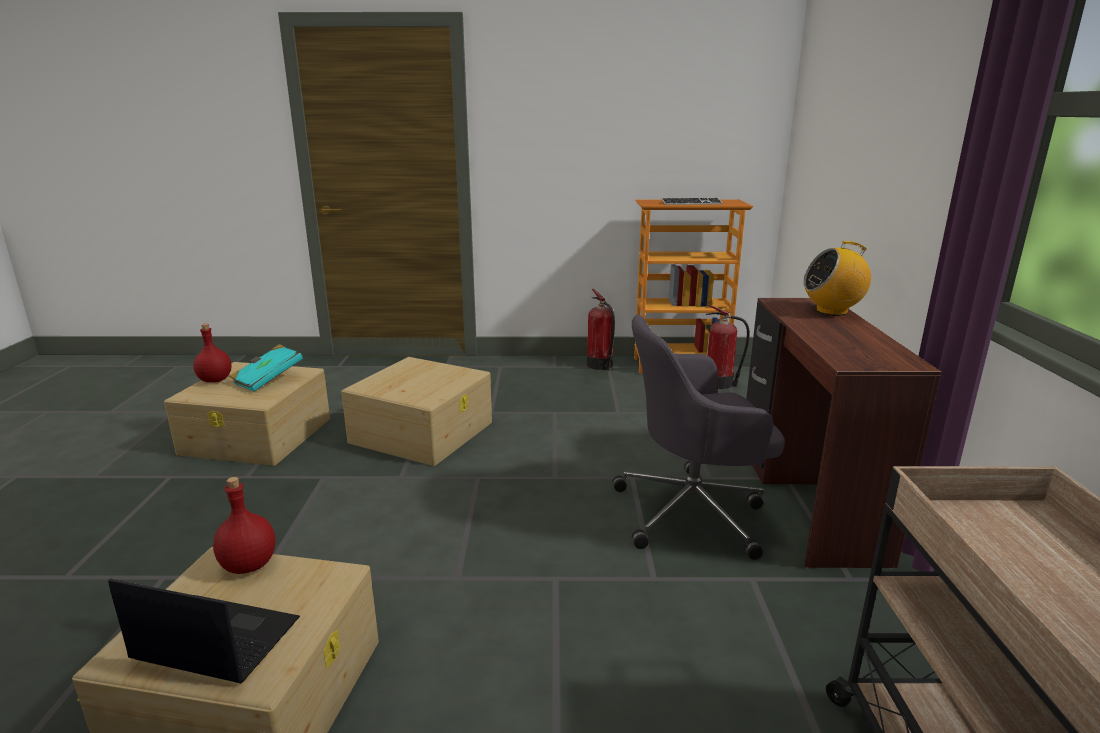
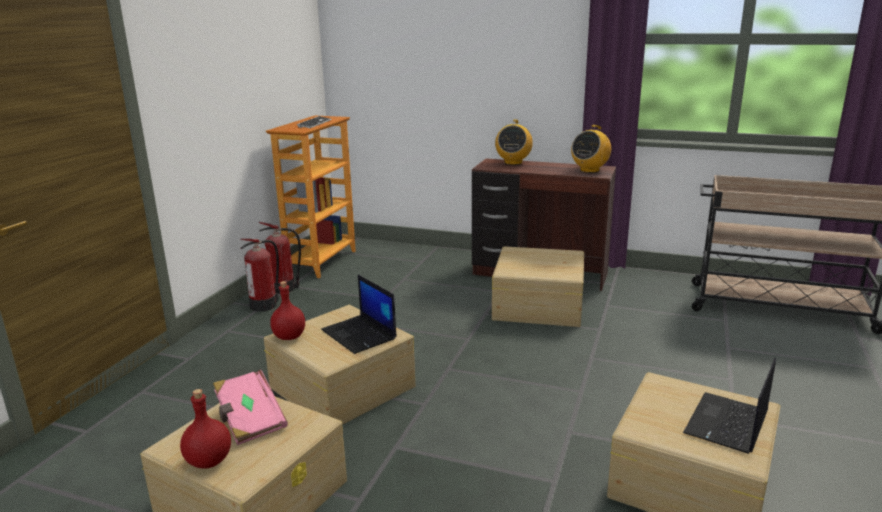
camera: 70 degrees left, 0 degrees up
(249, 564) = (643, 415): red bottle -> red bottle (288, 336)
(268, 379) = (250, 420): turquoise book -> pink book
(421, 387) = (360, 334): none -> laptop
(693, 512) = (537, 304): grey office chair -> beige storage box
(720, 384) = (369, 257): fire extinguisher -> fire extinguisher (265, 305)
(869, 355) = (589, 170): none -> radio

